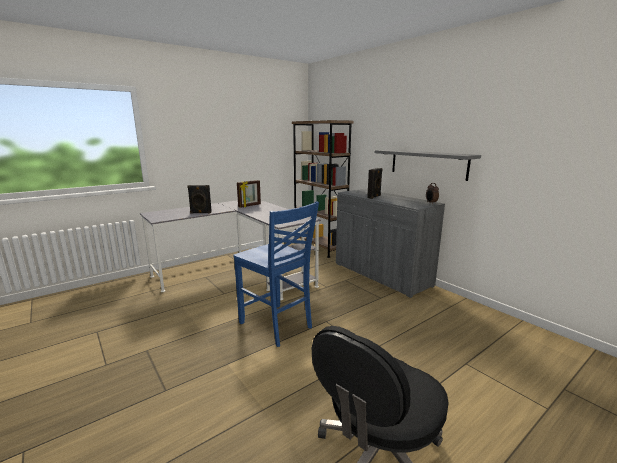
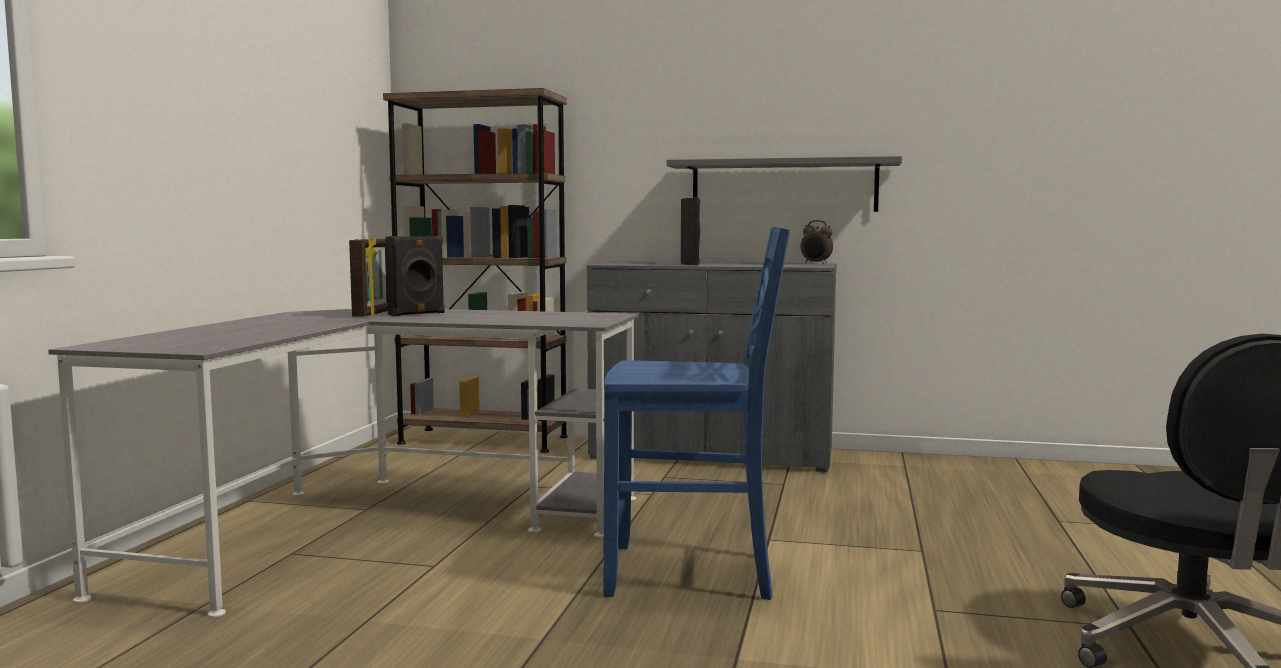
camera: 40 degrees left, 10 degrees down
(200, 213) = (285, 331): black speaker -> black speaker (417, 314)

